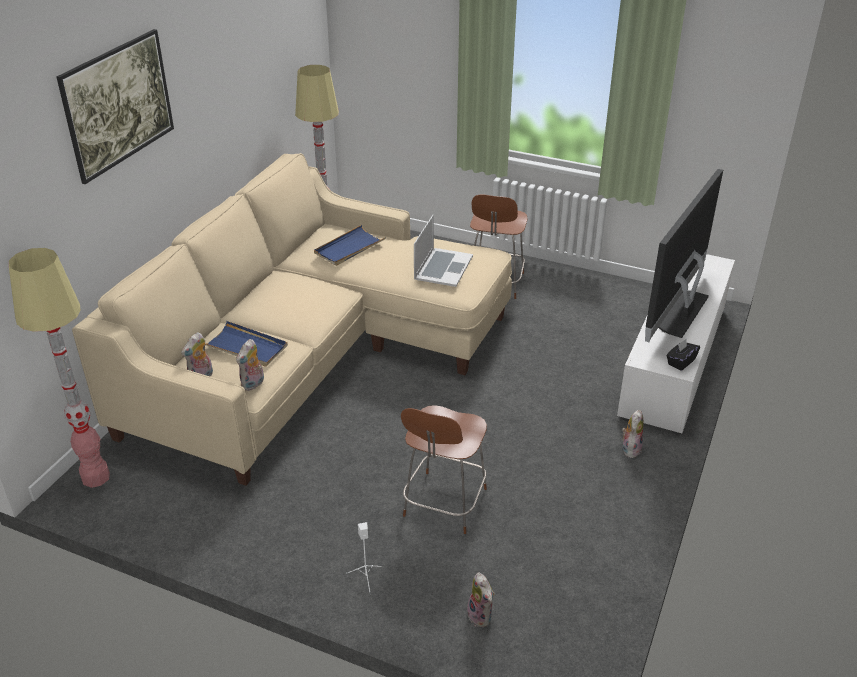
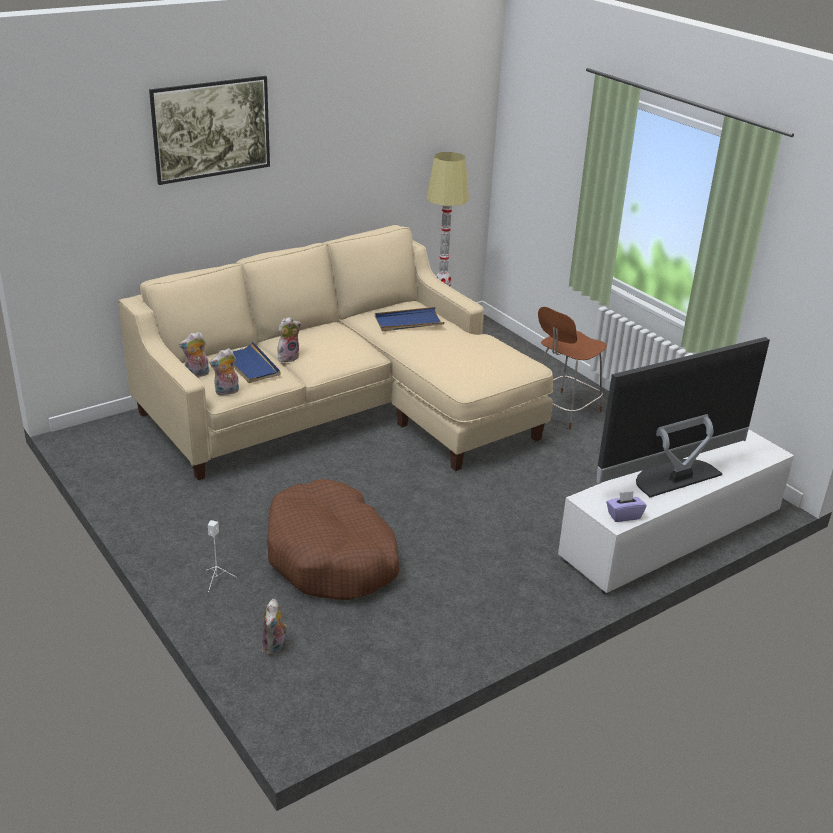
camera: 30 degrees right, 5 degrees down
(95, 477) = (104, 433): floor lamp -> none
(443, 267) = (471, 361): laptop -> none
(444, 504) = (332, 557): brown stool -> brown dog bed
(630, 448) = (544, 585): plush toy -> plush toy (288, 357)
(680, 362) = (624, 515): black tissue box -> purple tissue box

